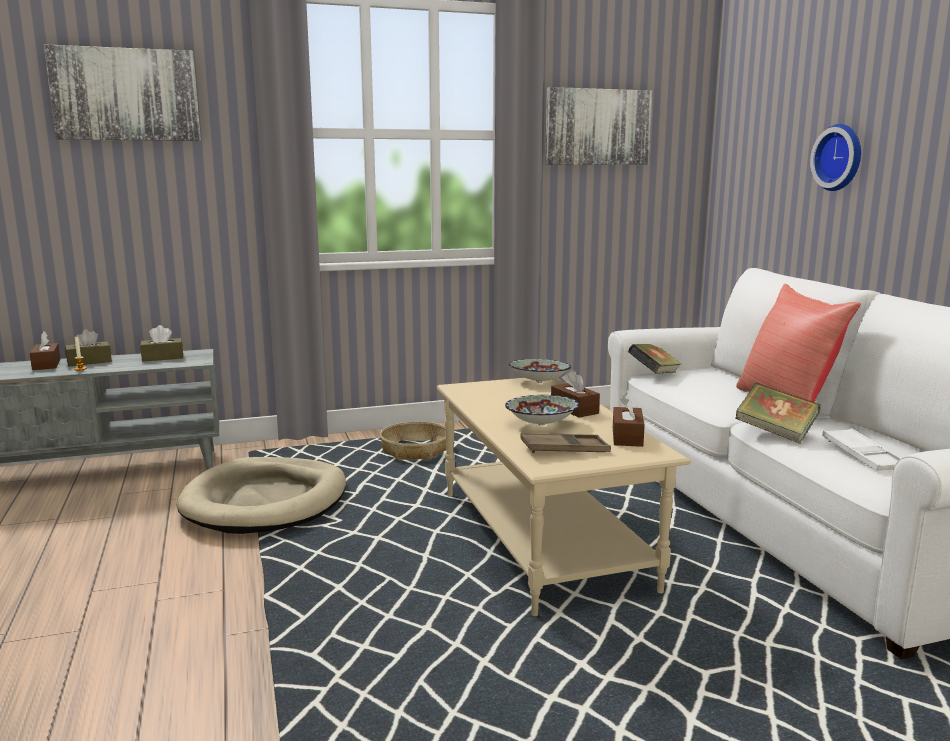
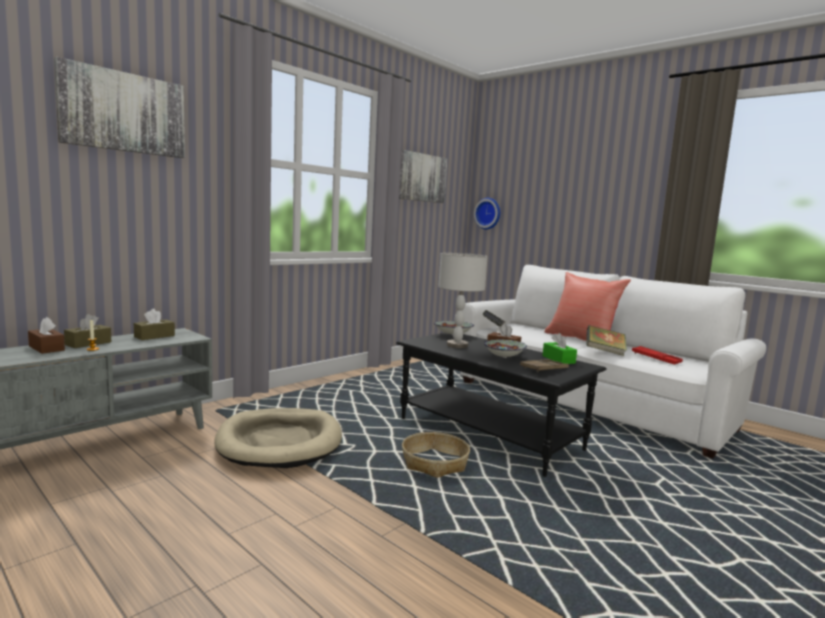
camera: 30 degrees left, 5 degrees down
(415, 450) = (340, 394): basket -> basket (434, 463)
(508, 398) = (457, 345): none -> grey table lamp
(543, 539) = (490, 434): beige coffee table -> black coffee table
(627, 437) = (558, 359): brown tissue box -> green tissue box
(840, 157) = (567, 205): wall clock -> wall clock (488, 213)
(862, 456) = (656, 358): white tray -> red tray

